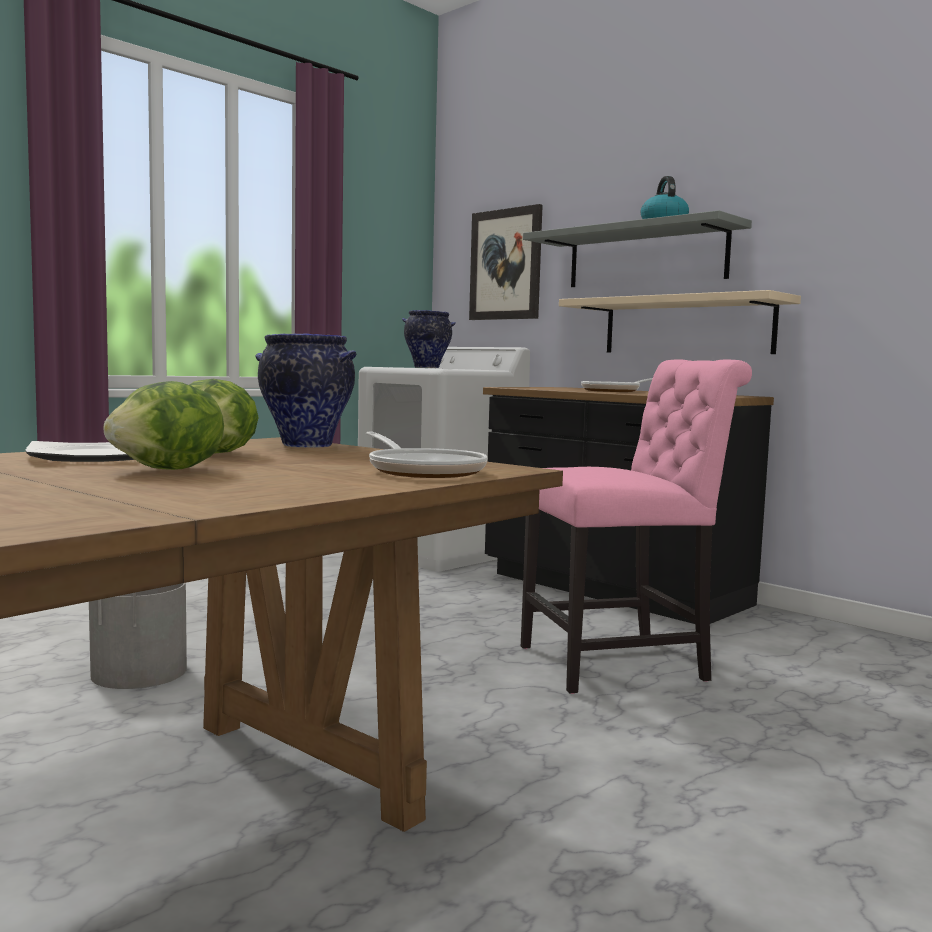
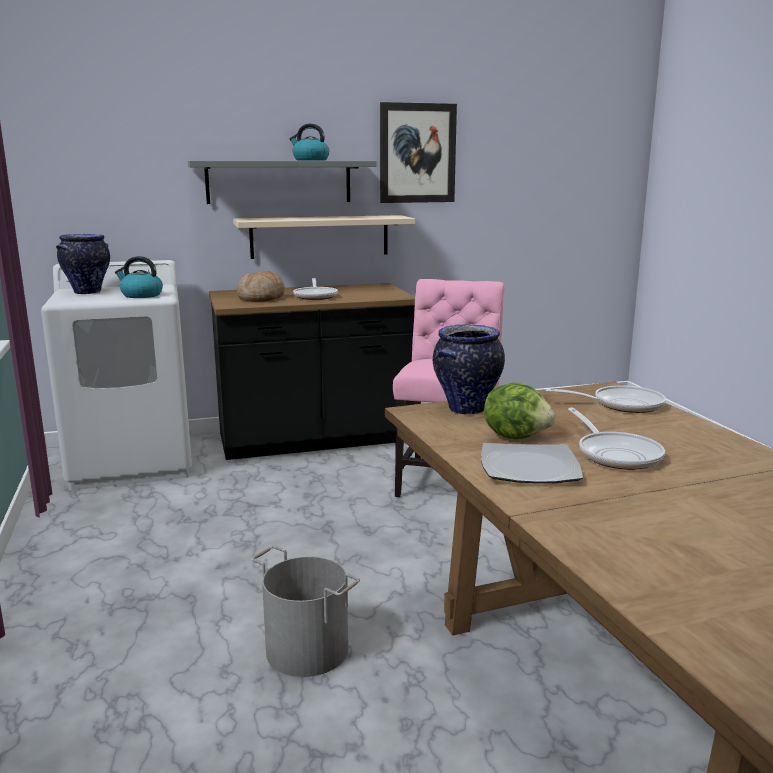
camera: 60 degrees left, 10 degrees up
(170, 470) = (616, 454): lettuce -> frying pan
(438, 368) = (141, 295): none -> kettle
(505, 264) = (122, 179): picture -> picture (417, 153)
(560, 388) = (261, 298): none -> bread

